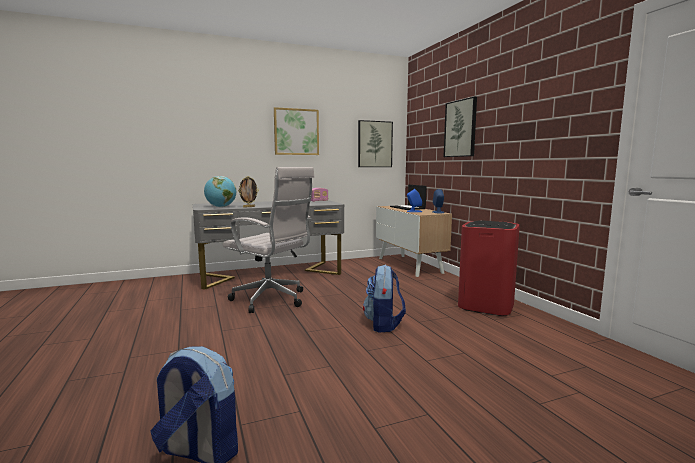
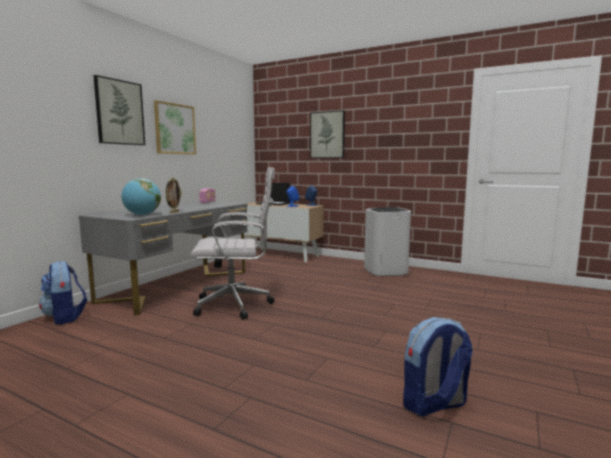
camera: 40 degrees left, 0 degrees up
(374, 144) = (234, 144): picture -> picture (119, 112)
(384, 324) = (358, 297): backpack -> backpack (65, 317)
(486, 305) = (385, 270): red trash can -> white trash can

